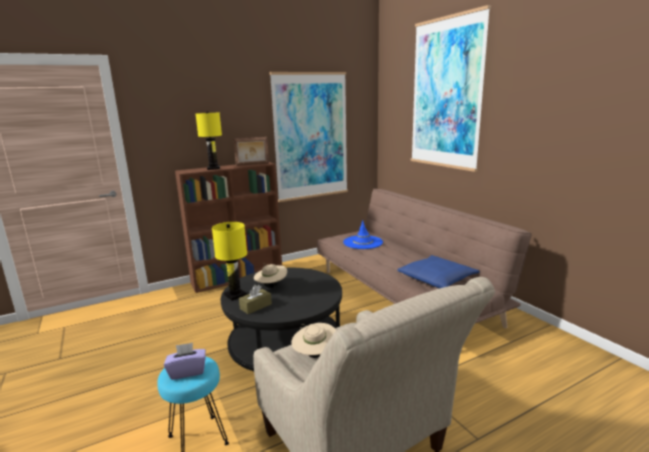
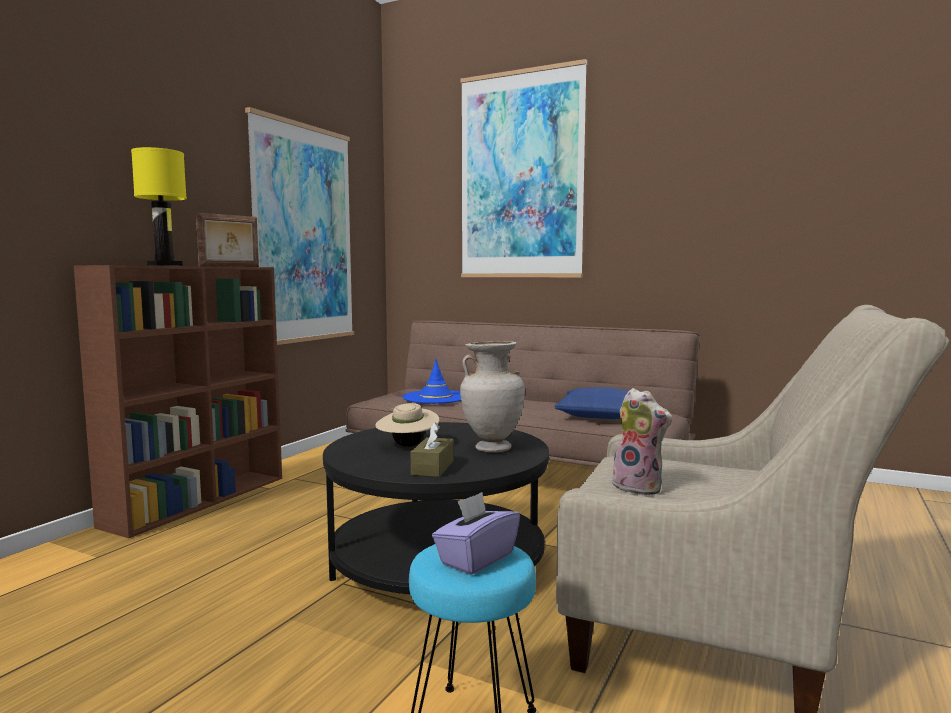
camera: 35 degrees left, 10 degrees down
(235, 295) = (366, 464): yellow table lamp -> none
(303, 299) = (492, 449): none -> beige vase
(315, 354) = (640, 487): beige hat -> plush toy

